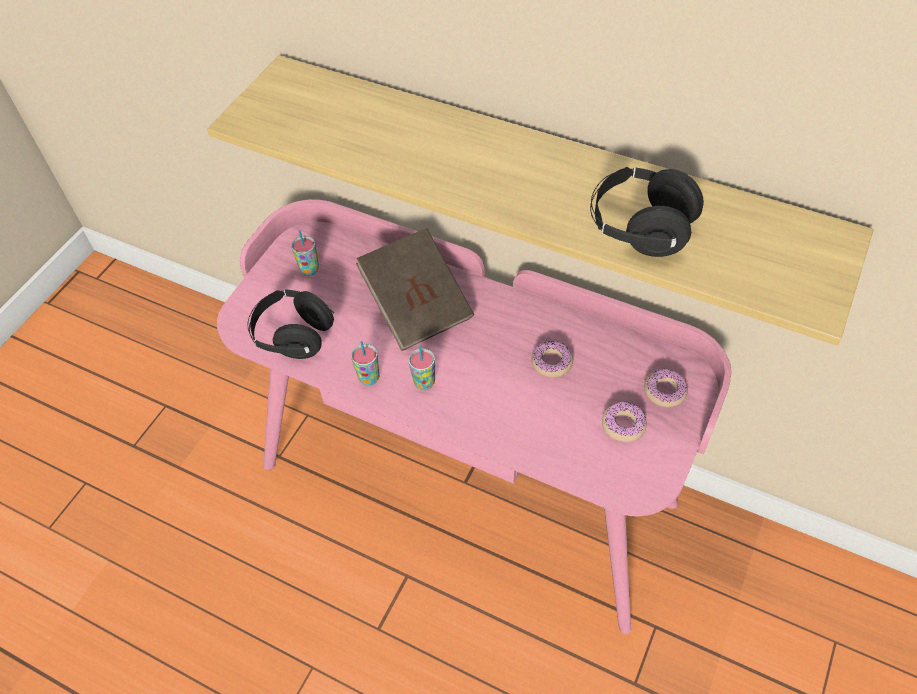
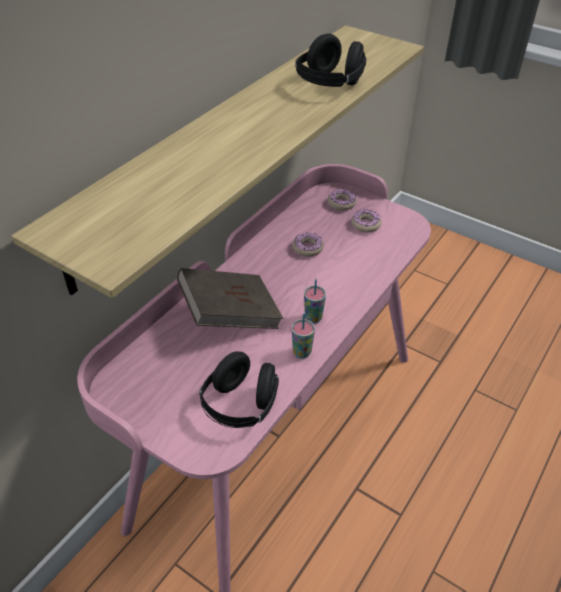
camera: 85 degrees left, 10 degrees down
(310, 270) = (159, 389): cup -> none

